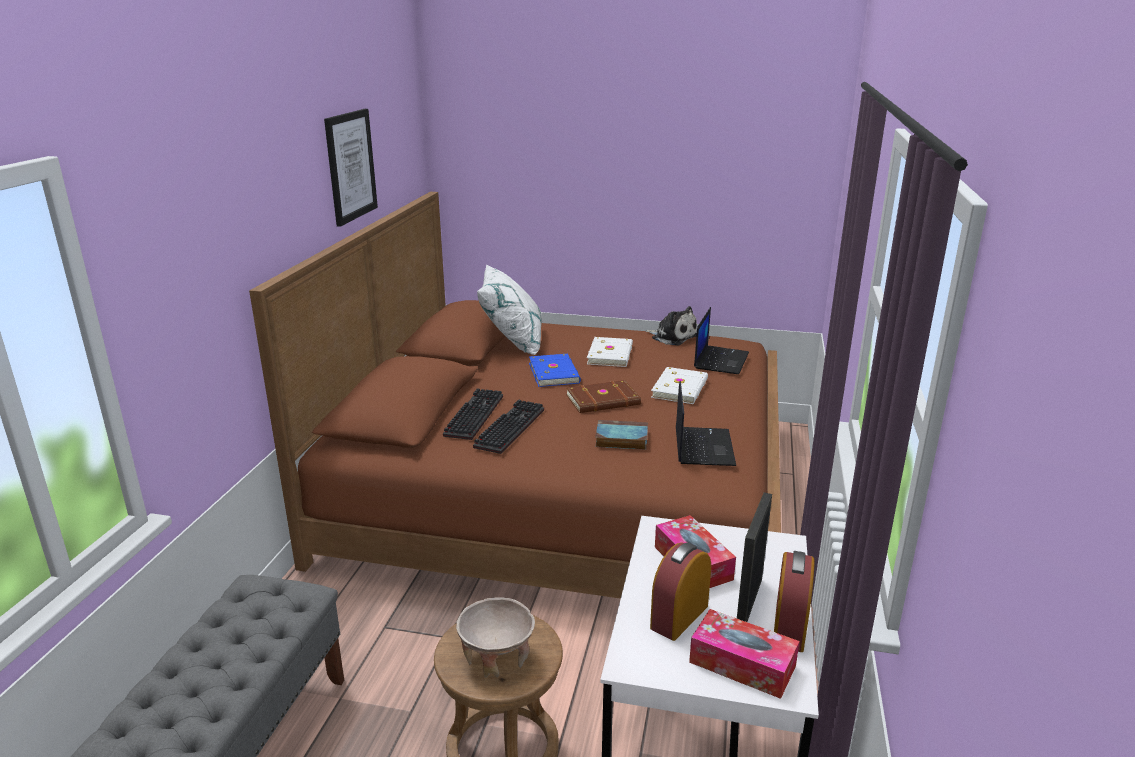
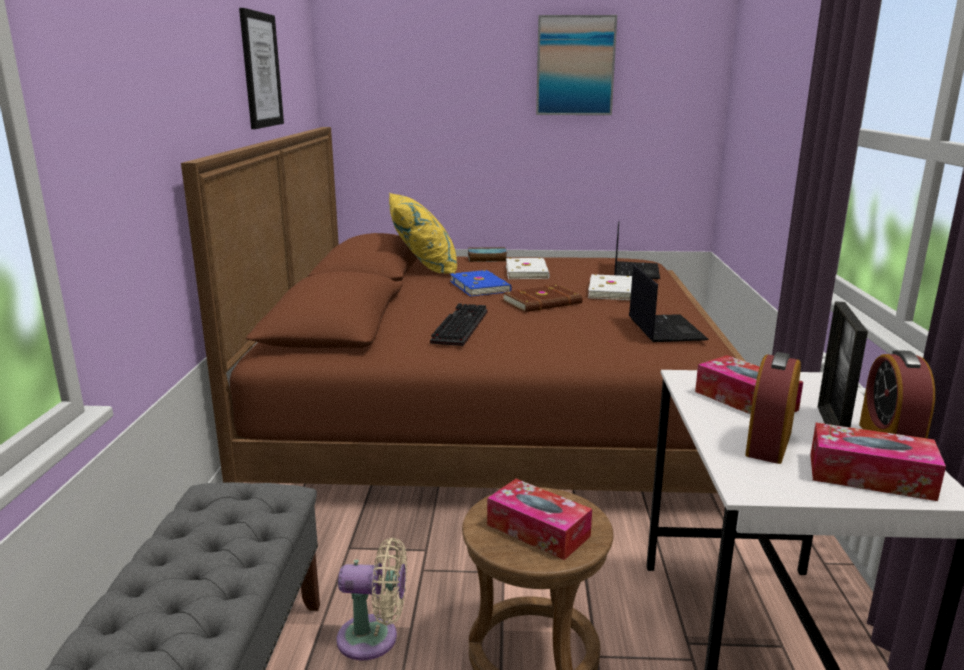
camera: 10 degrees left, 5 degrees down
(378, 717) = (374, 638): none -> beige fan
(473, 415) = (414, 319): keyboard -> none
(496, 657) = (538, 530): beige bowl -> tissue box
(512, 342) = (423, 268): white pillow -> yellow pillow
(620, 439) = (579, 328): book -> book (486, 258)
(672, 337) = (577, 258): plush toy -> none
(681, 140) = (575, 66): none -> picture

